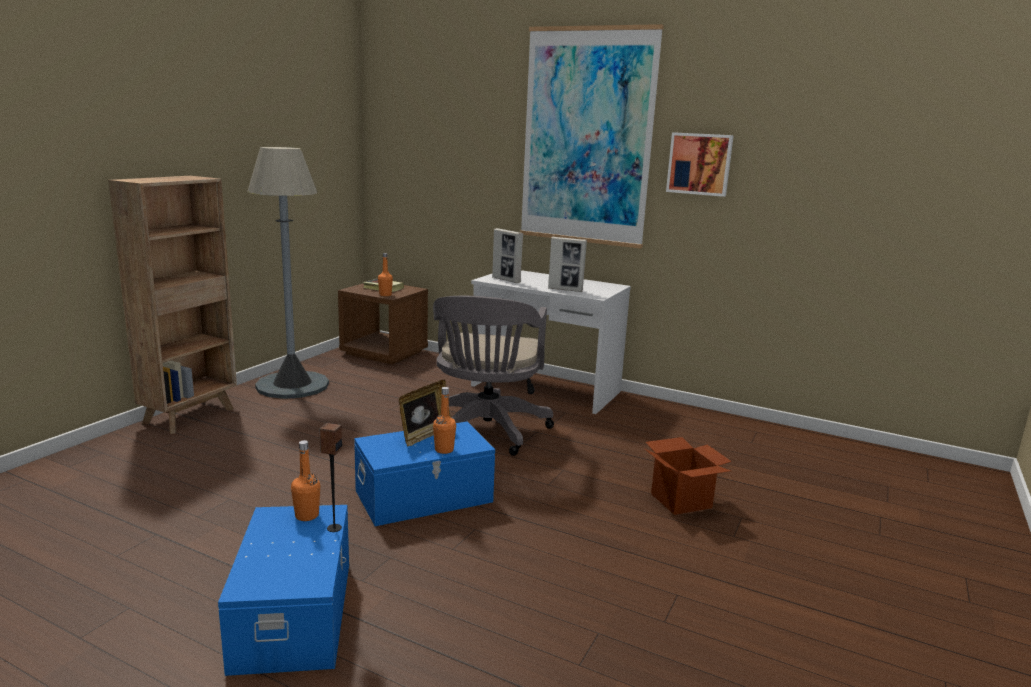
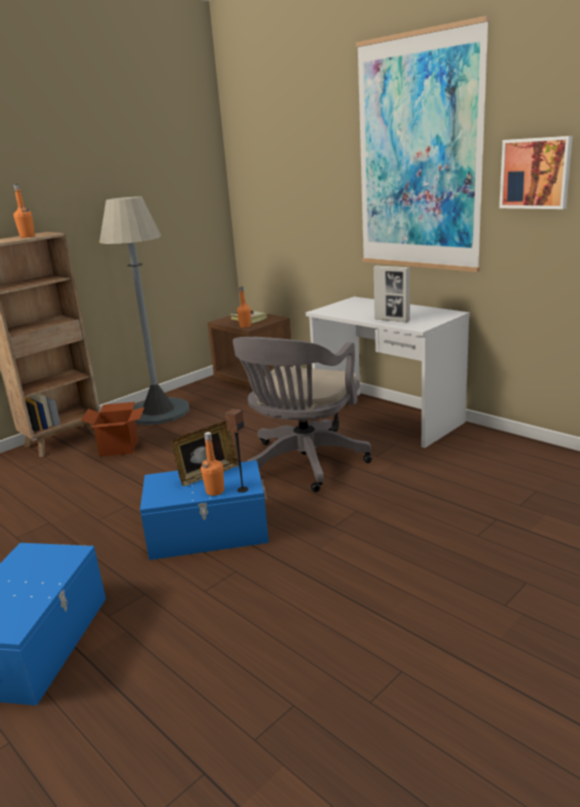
camera: 20 degrees right, 5 degrees up
(307, 515) = (53, 555): orange bottle -> orange bottle (27, 236)
(334, 528) = (66, 570): speaker -> speaker (242, 489)
(506, 280) = (340, 310): picture frame -> none
(681, 501) = (465, 556): cardboard box -> cardboard box (119, 448)

